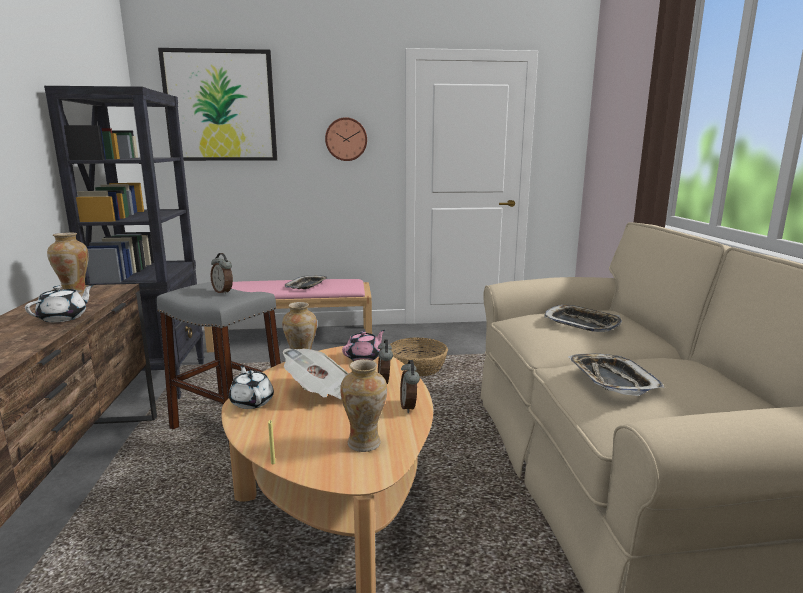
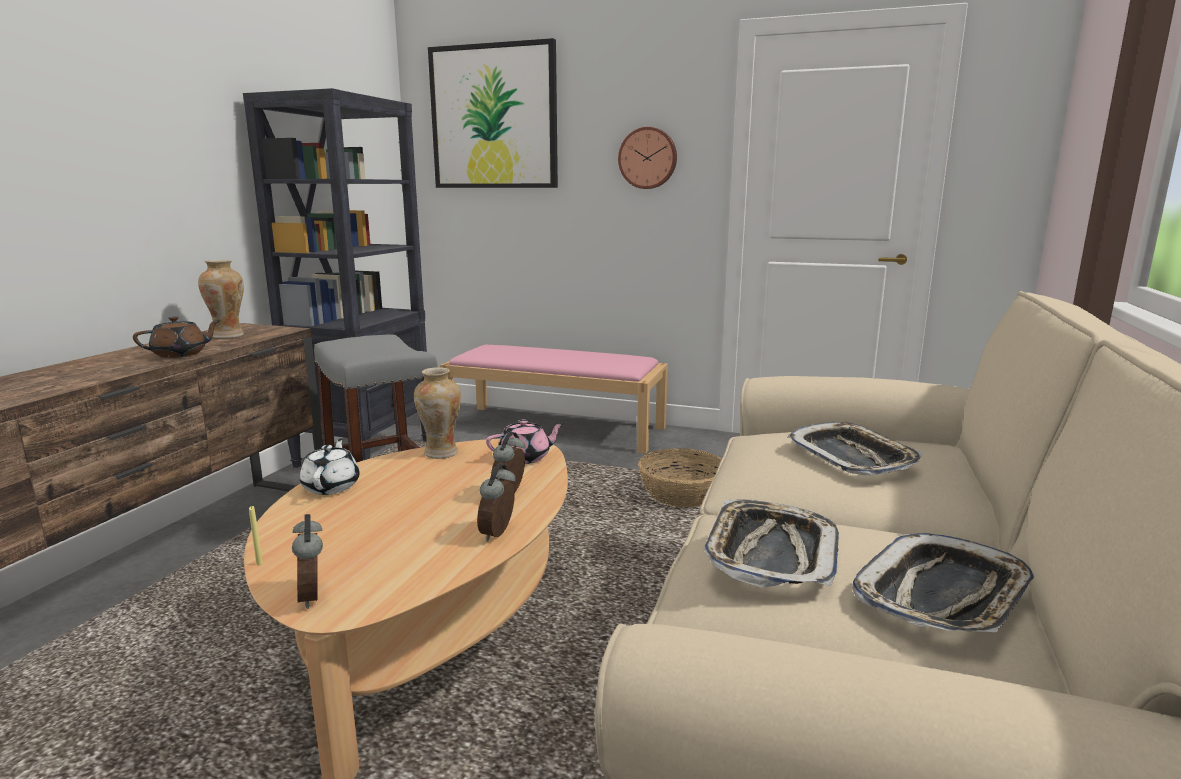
camera: 25 degrees right, 0 degrees up
(64, 318) = (181, 354): white teapot -> brown teapot
(223, 292) = (384, 347): alarm clock -> alarm clock (313, 596)
(307, 285) = (572, 358): tray -> tray (942, 595)
(322, 393) = (419, 493): newspaper -> none
(365, 444) = (385, 567): vase -> none

